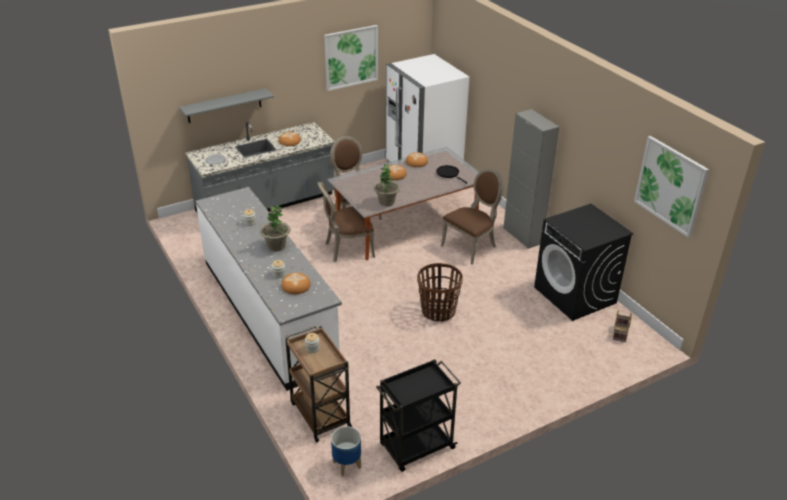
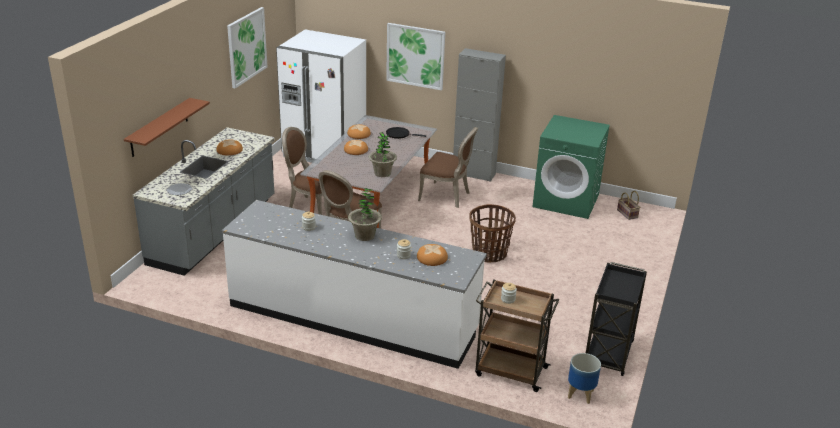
camera: 40 degrees left, 5 degrees down
(224, 106) = (159, 127): grey shelf -> brown shelf
(471, 246) = (447, 196): brown chair -> brown chair turned 105 degrees clockwise
(575, 295) = (566, 201): black washing machine -> green washing machine
(670, 185) = (646, 69): picture -> picture (415, 56)

